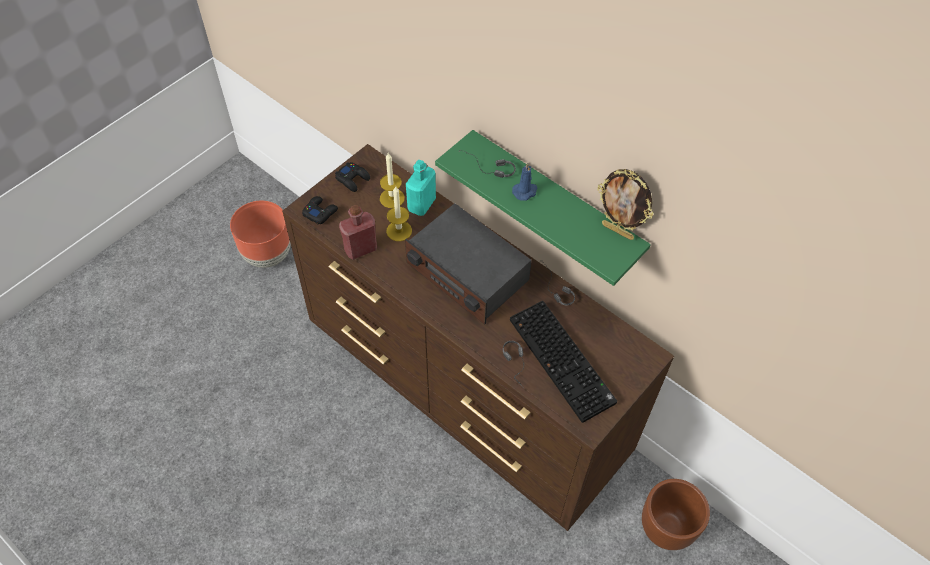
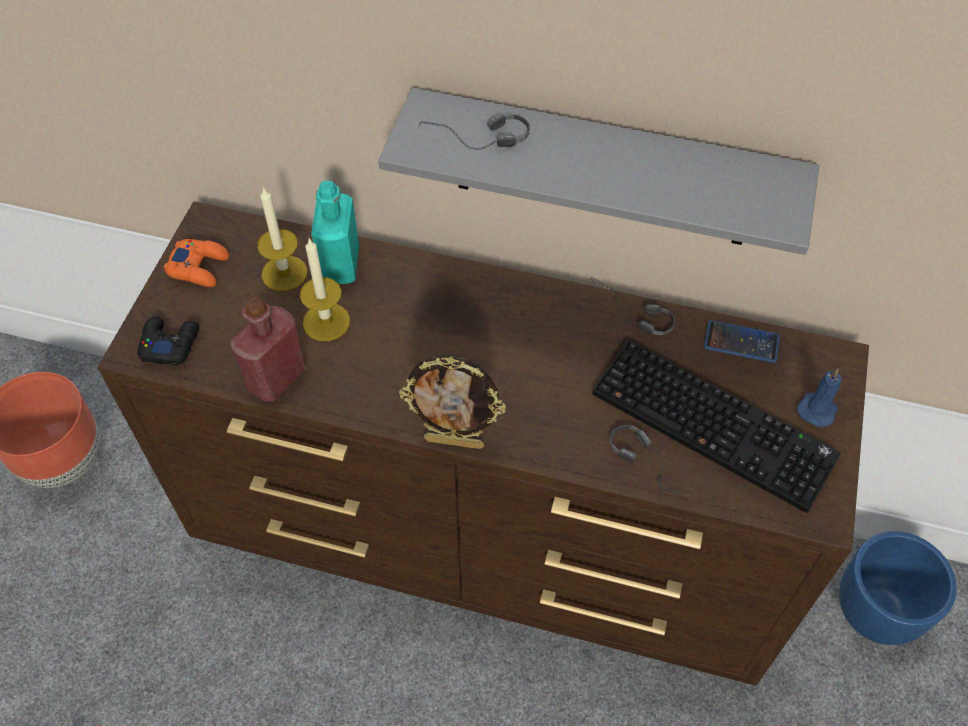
camera: 25 degrees left, 0 degrees up
(353, 179) = (199, 267): black game controller -> orange game controller
(467, 273) = (479, 346): radio -> none
(525, 191) = (566, 155): blue candle -> blue candle (817, 408)
(554, 206) = (603, 170): green shelf -> grey shelf
(604, 326) = (741, 342): none -> phone
(618, 231) = (756, 163): picture frame -> picture frame (455, 441)
(665, 528) = (873, 613): brown planter -> blue planter

